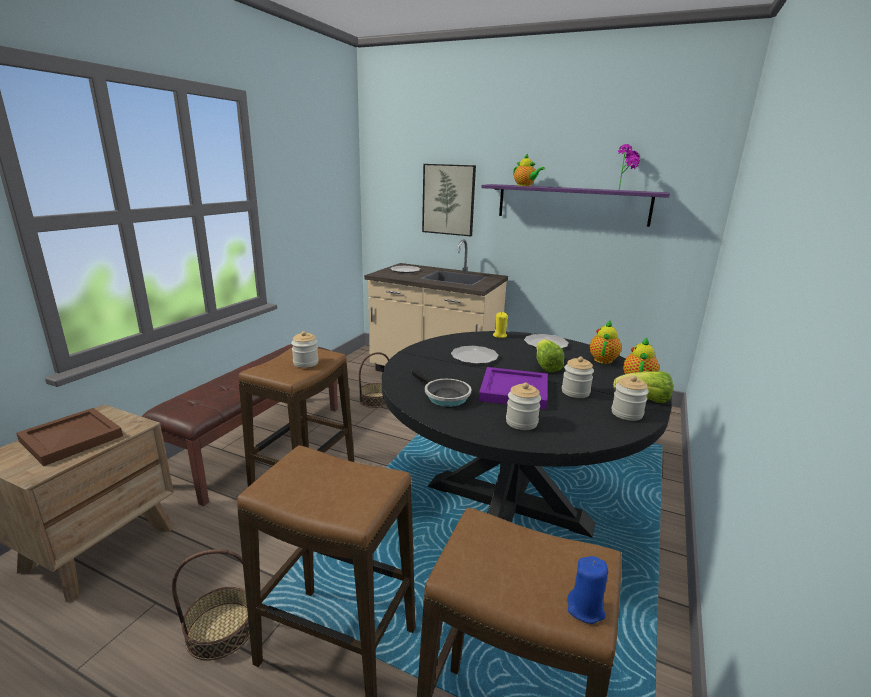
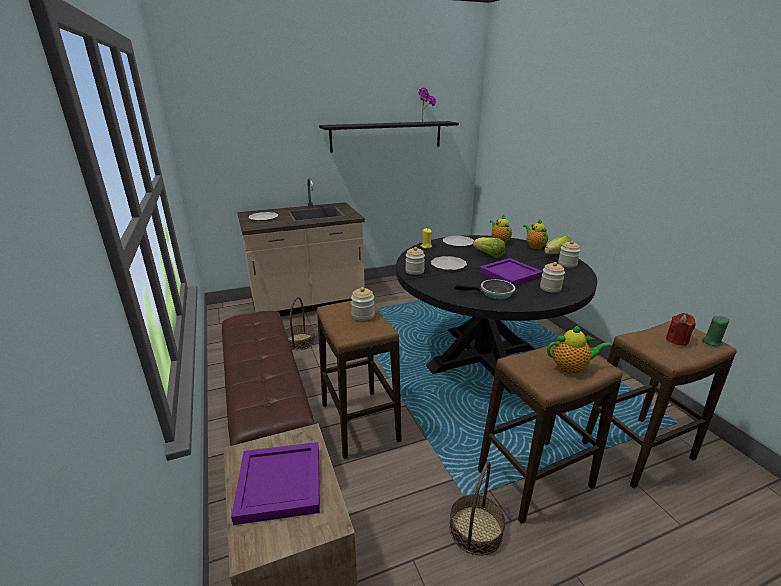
camera: 45 degrees left, 5 degrees up
(70, 438) = (278, 485): brown tray -> purple tray
(448, 199) = (280, 143): picture -> none
(525, 186) = (356, 124): teapot -> teapot (571, 367)
(537, 567) = (677, 340): none -> red candle
(572, 204) = (387, 136): purple shelf -> black shelf
(575, 392) = (530, 263): jar -> jar (414, 271)
(586, 609) = (711, 342): blue candle -> green candle

